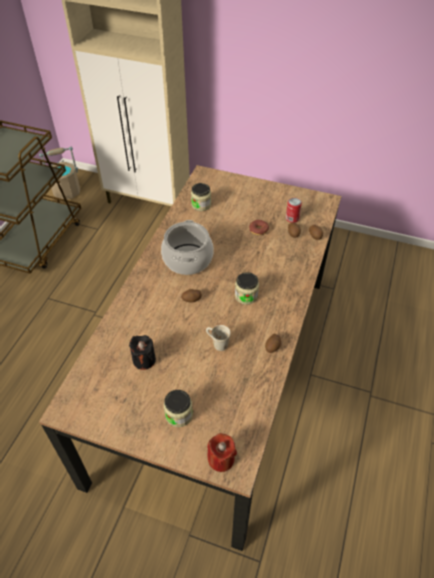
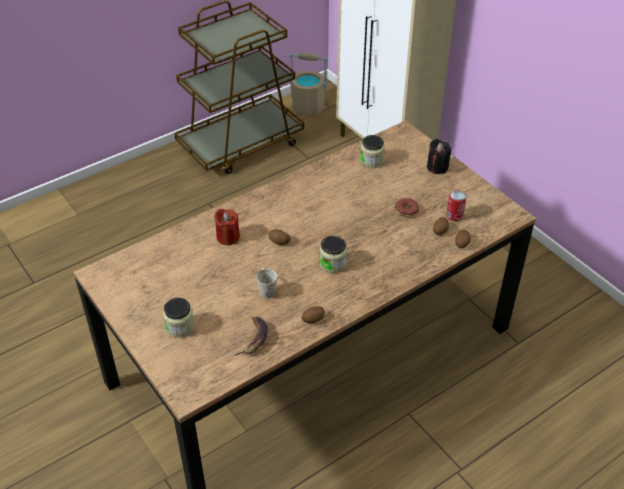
camera: 35 degrees right, 5 degrees down
(144, 360) = (192, 270): black candle -> black candle (437, 167)
(188, 259) = (309, 205): cooking pot -> none
(221, 459) = (181, 379): red candle -> red candle (228, 237)
(245, 388) = (254, 339): none -> banana

